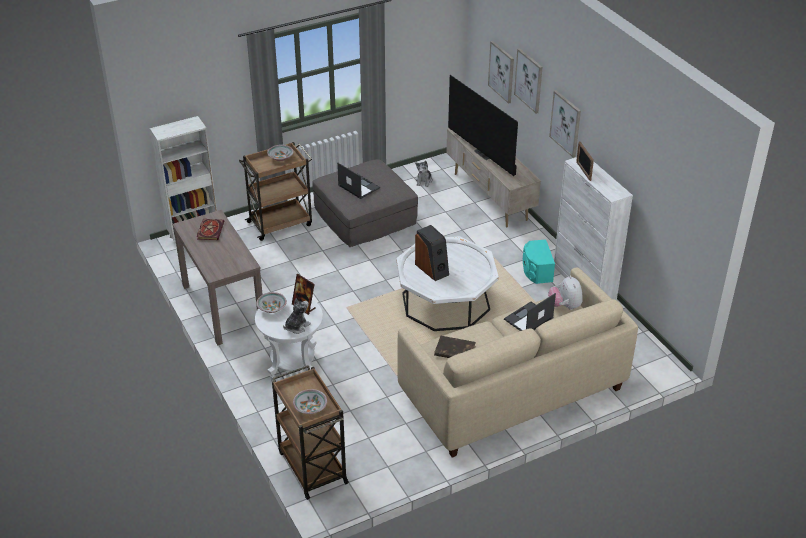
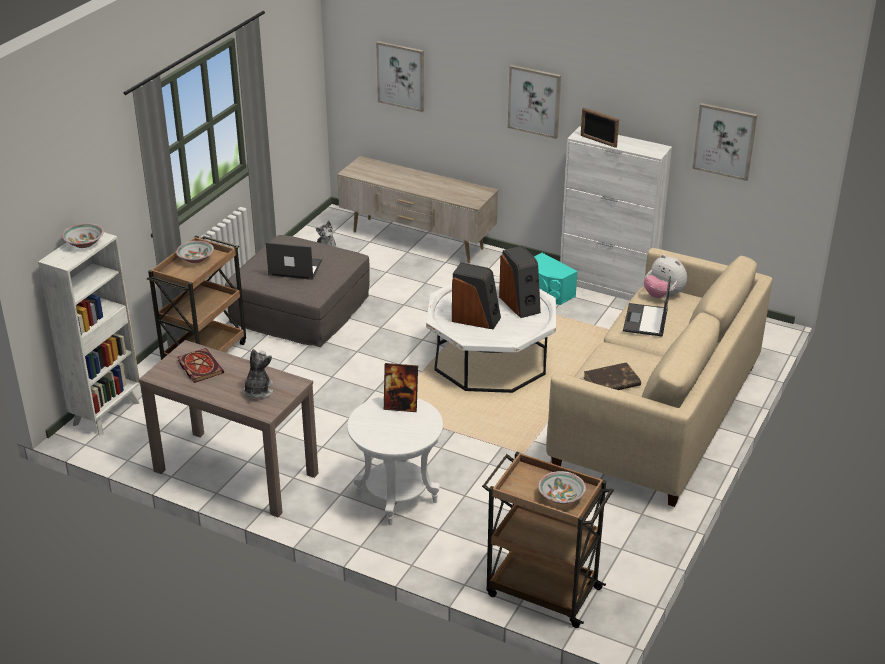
camera: 35 degrees left, 5 degrees down
(271, 308) = (364, 423): bowl -> bowl (84, 243)
(297, 326) = (418, 430): plush toy -> plush toy (258, 391)
(471, 271) = (520, 304): none -> speaker
(485, 153) = (409, 184): television -> none
(529, 80) = (457, 69): picture -> picture (724, 141)

